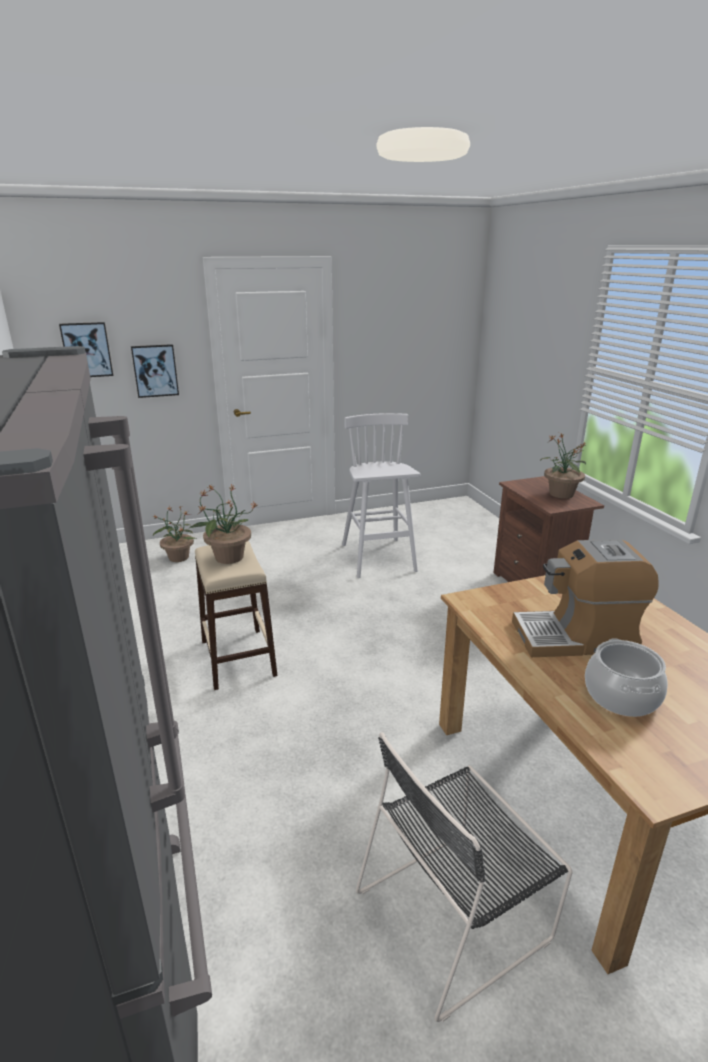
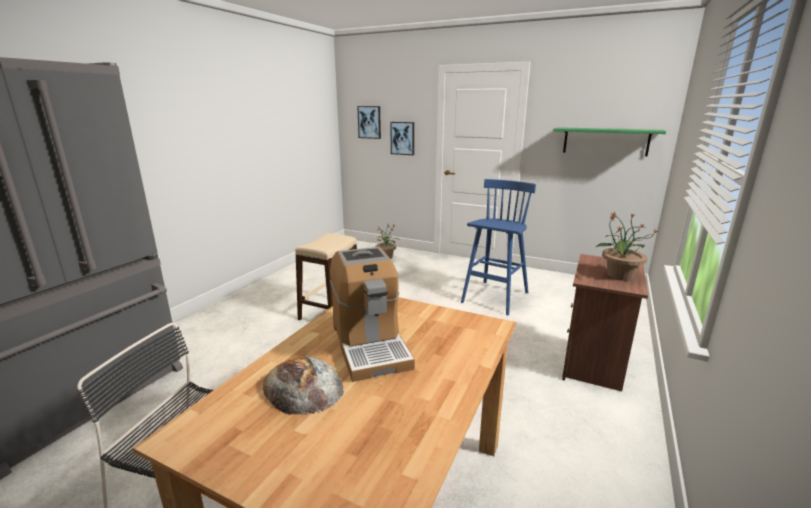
camera: 45 degrees right, 5 degrees down
(228, 557) = (327, 240): potted plant -> none
(378, 558) = (494, 298): white stool -> blue stool
(420, 350) = (605, 141): none -> green shelf
(576, 637) = (370, 345): coffee machine -> coffee machine turned 150 degrees counterclockwise
(622, 696) = (303, 387): cooking pot -> bread

